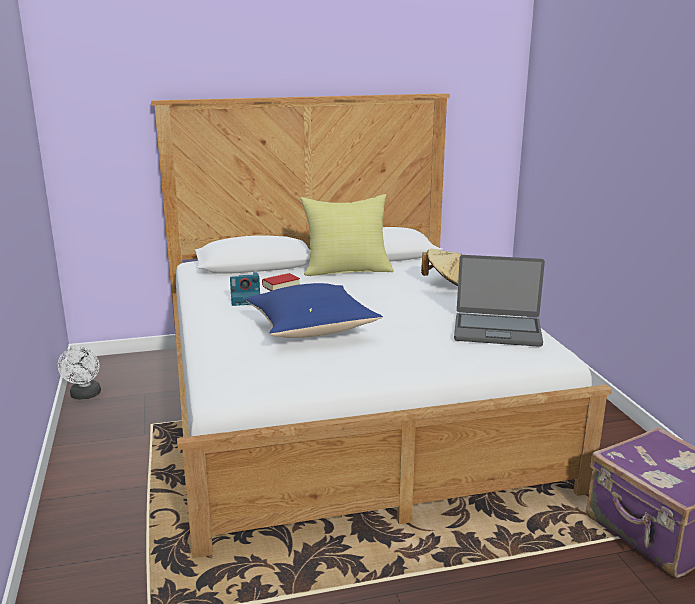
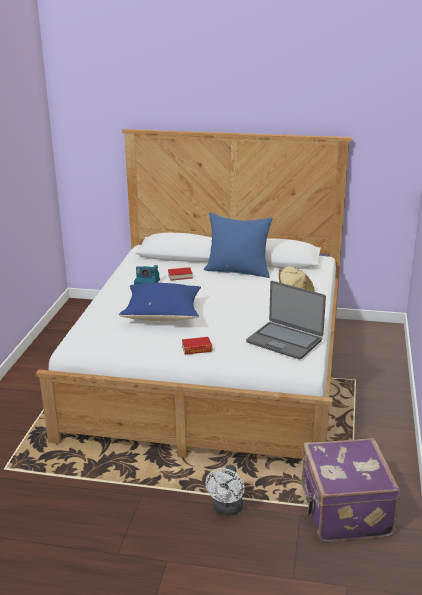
camera: 25 degrees right, 5 degrees up
(85, 395) = (59, 326): white fan -> white fan (227, 509)
(347, 270) = (238, 270): yellow pillow -> blue pillow
(401, 360) = (197, 349): none -> book

